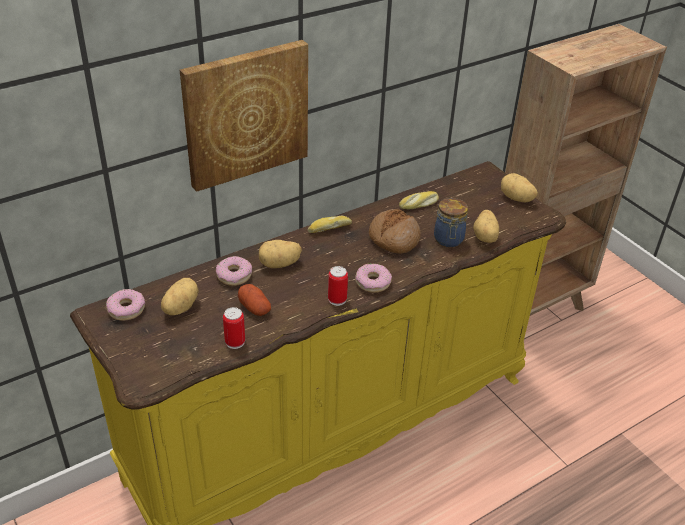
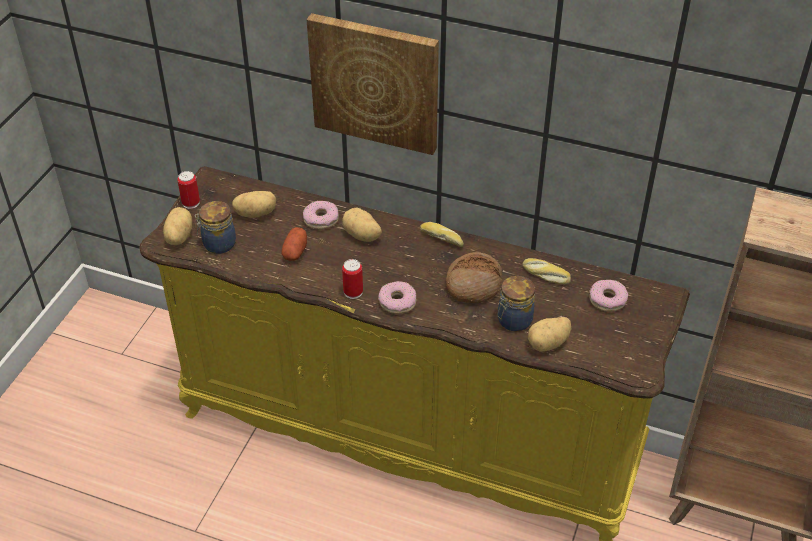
camera: 55 degrees right, 5 degrees up
(126, 309) = (227, 189): donut -> donut (607, 299)
(189, 348) = (218, 244): none -> jar
(235, 342) = (247, 263): can -> can (191, 203)
(516, 198) = (641, 338): potato -> potato (178, 237)

